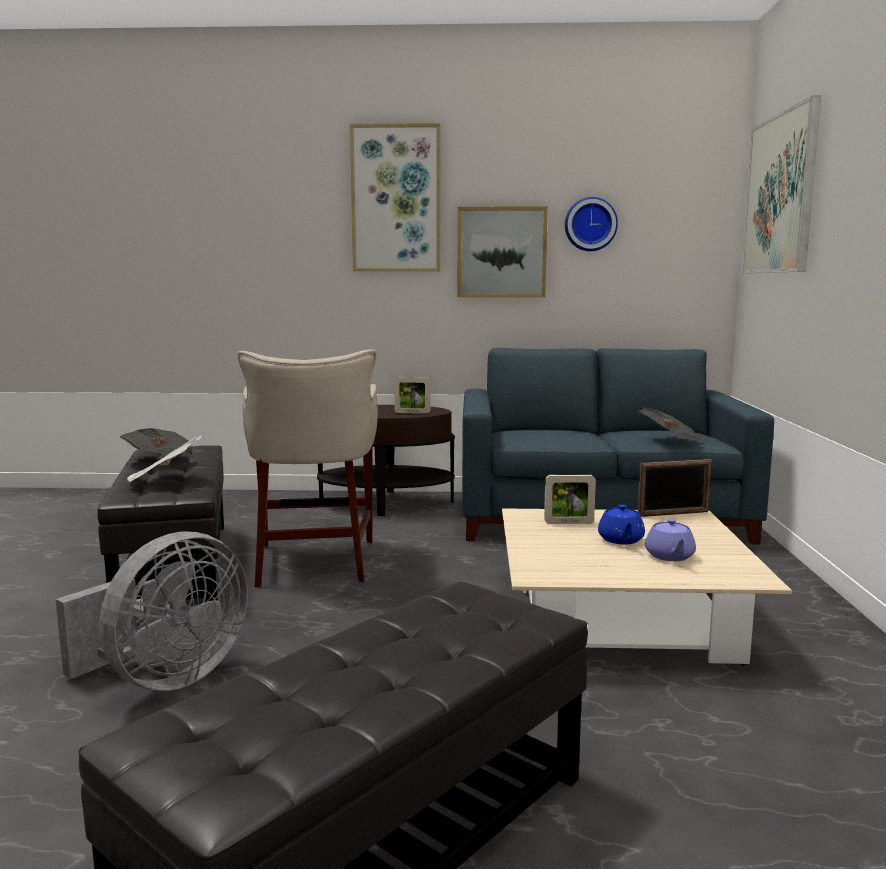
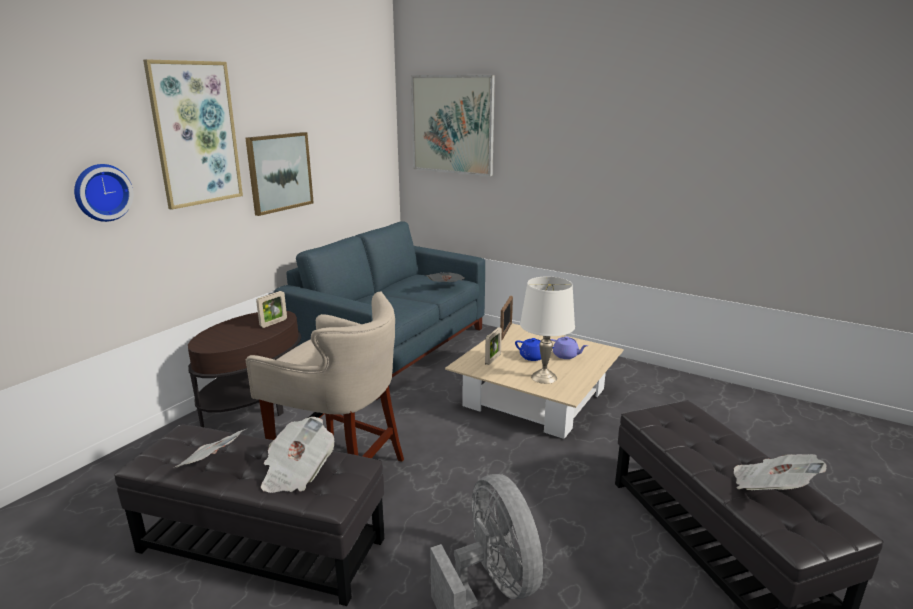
camera: 60 degrees left, 10 degrees up
(311, 706) = (770, 488): none -> newspaper
(568, 555) = (544, 377): none -> white table lamp
(590, 224) = (329, 143): wall clock -> wall clock (101, 192)

